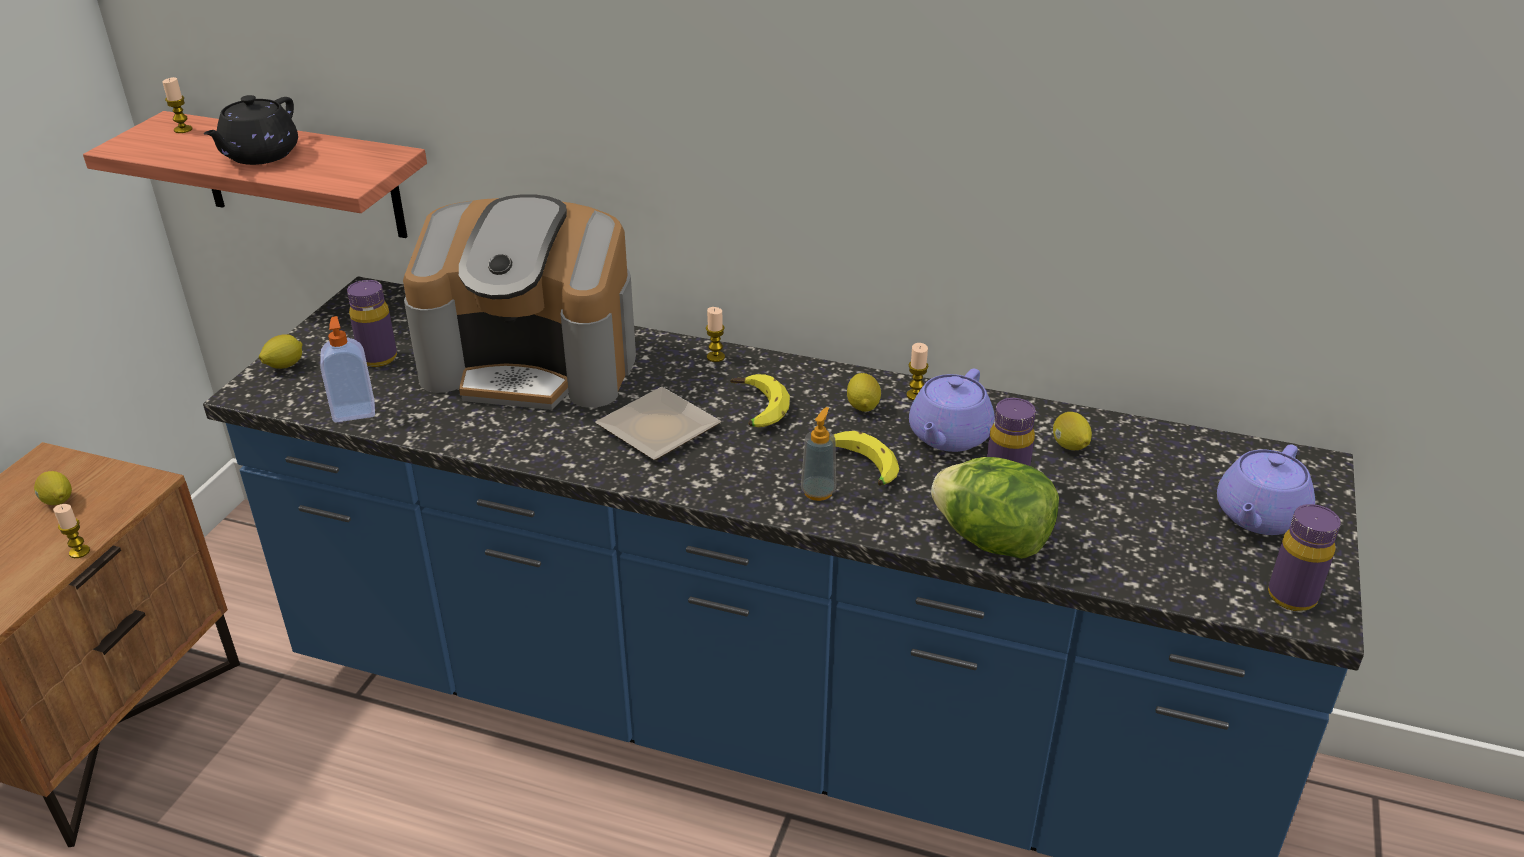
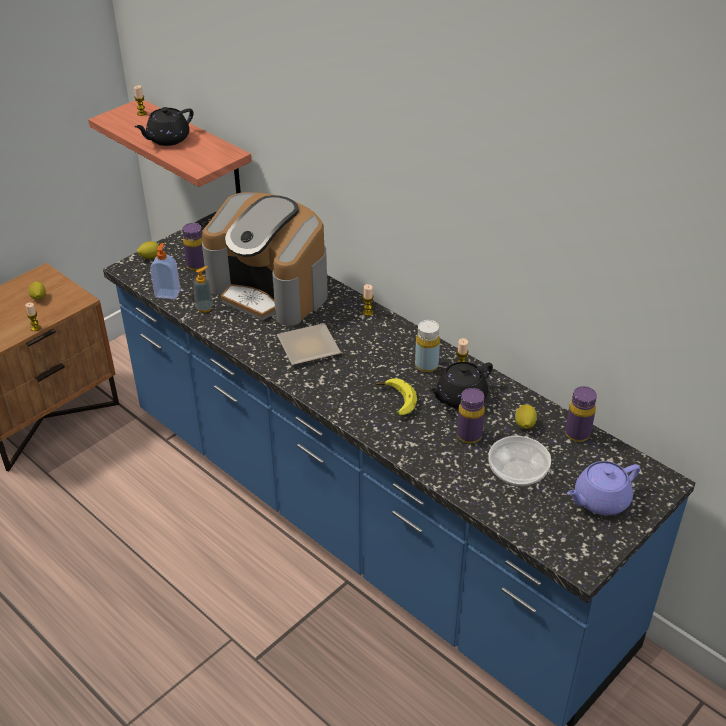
camera: 25 degrees right, 5 degrees up
(755, 409) = (366, 350): banana -> none
(818, 491) = (365, 408): soap dispenser -> soap dispenser (204, 308)
(863, 406) = (426, 365): lemon -> yellow bottle
(948, 436) = (460, 398): purple teapot -> black teapot
(992, 541) = (436, 465): lettuce -> none
(1118, 514) = (518, 473): none -> bowl
(1292, 597) = (576, 551): purple bottle -> purple bottle (577, 434)

